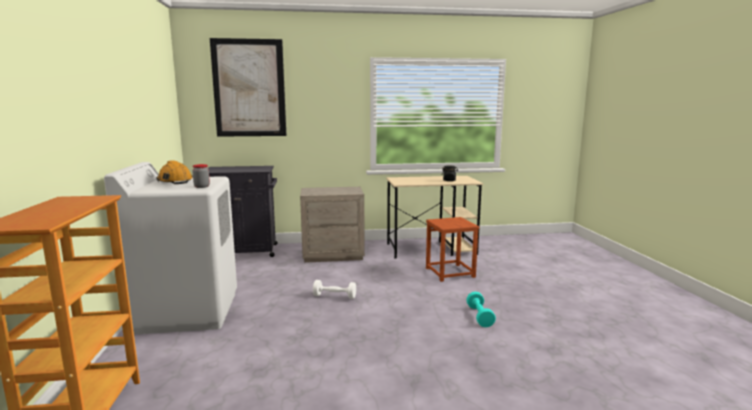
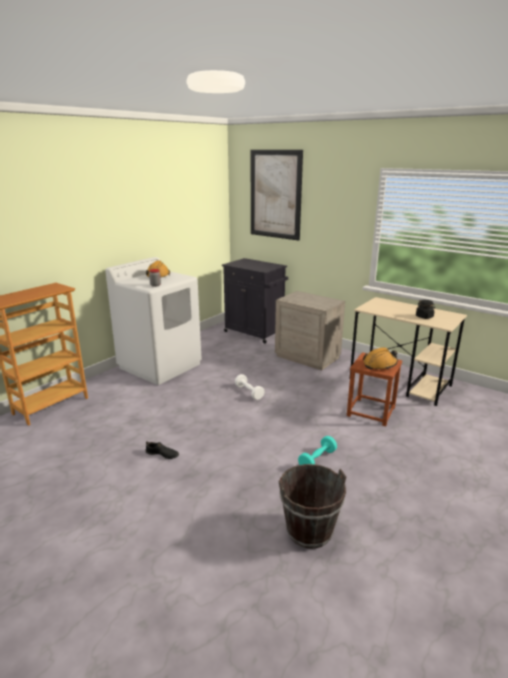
camera: 45 degrees right, 10 degrees up
(355, 381) = (162, 454): none -> black shoe
(455, 222) = (380, 364): none -> orange hard hat
(566, 361) = (309, 531): none -> brown bucket

